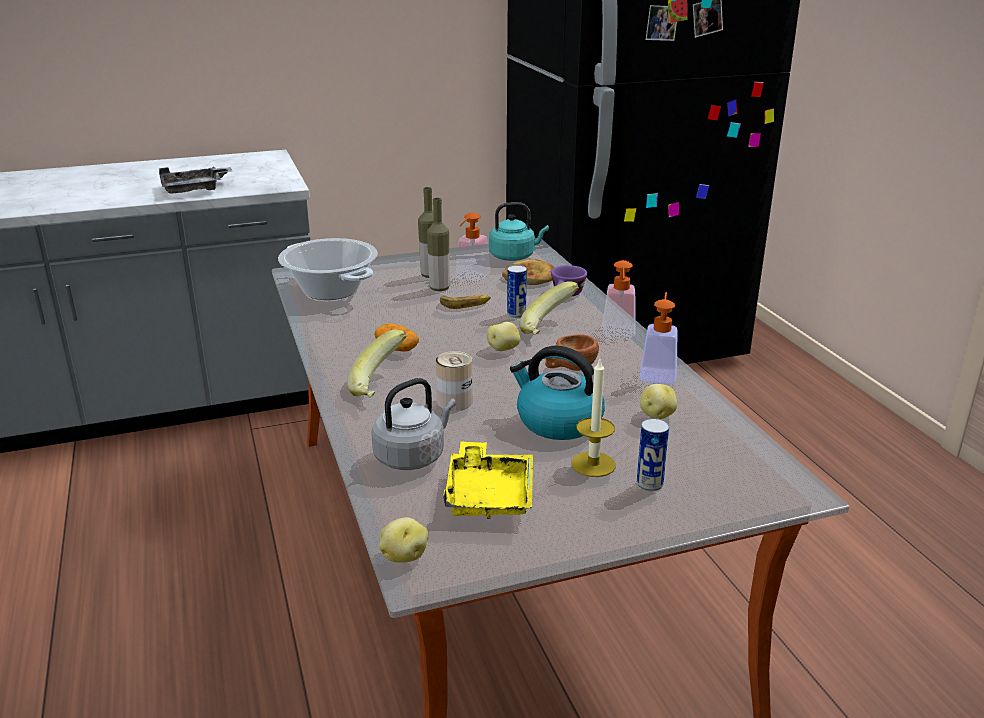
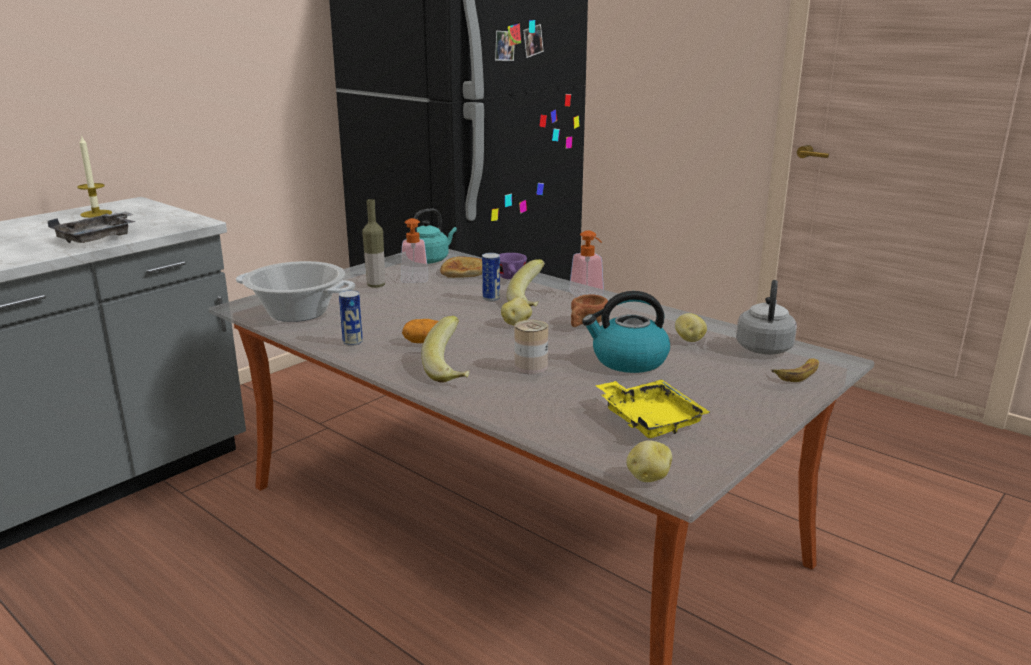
camera: 30 degrees left, 5 degrees down
(412, 456) = (553, 411): grey kettle -> grey kettle (764, 347)
(439, 288) = (398, 293): bottle -> none
(465, 304) = (438, 299): banana -> banana (798, 374)
(593, 464) = (692, 380): candle -> candle (96, 214)
(649, 484) = (746, 382): can -> can (352, 342)
(658, 373) = (652, 314): soap dispenser -> none

